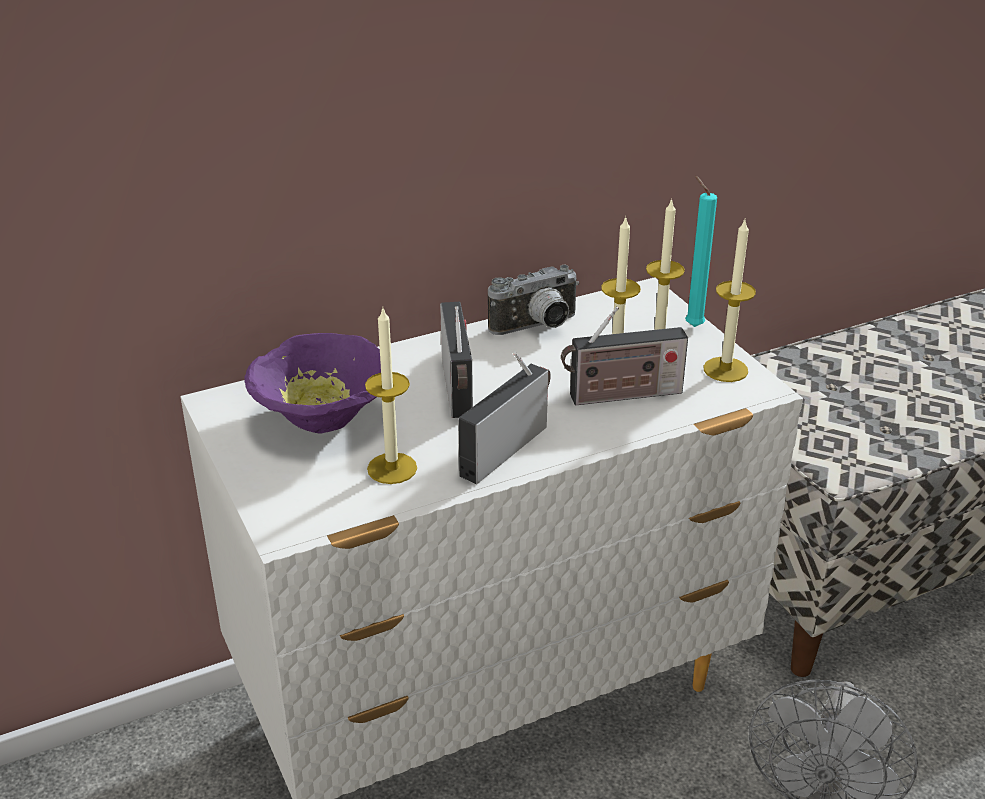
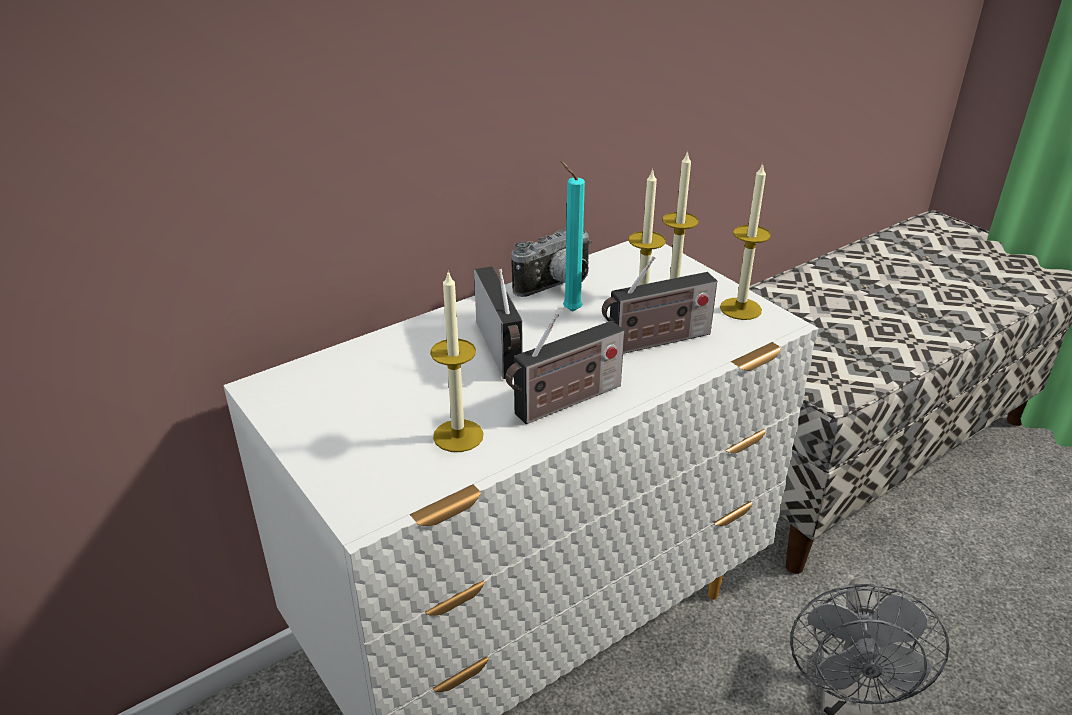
camera: 10 degrees left, 0 degrees up
(320, 419) = (373, 394): purple bowl -> none
(506, 447) = (564, 402): radio -> radio turned 150 degrees counterclockwise
(691, 325) = (695, 272): turquoise candle -> turquoise candle (569, 310)

